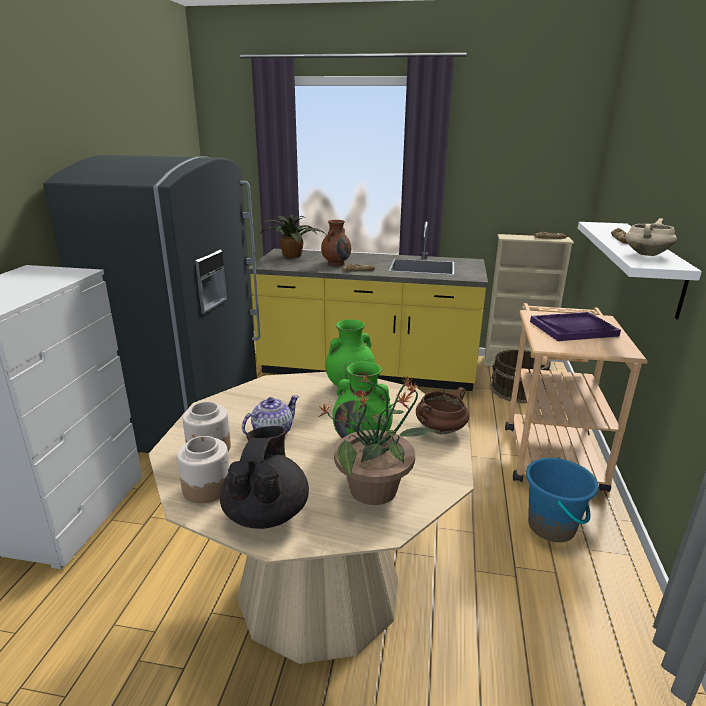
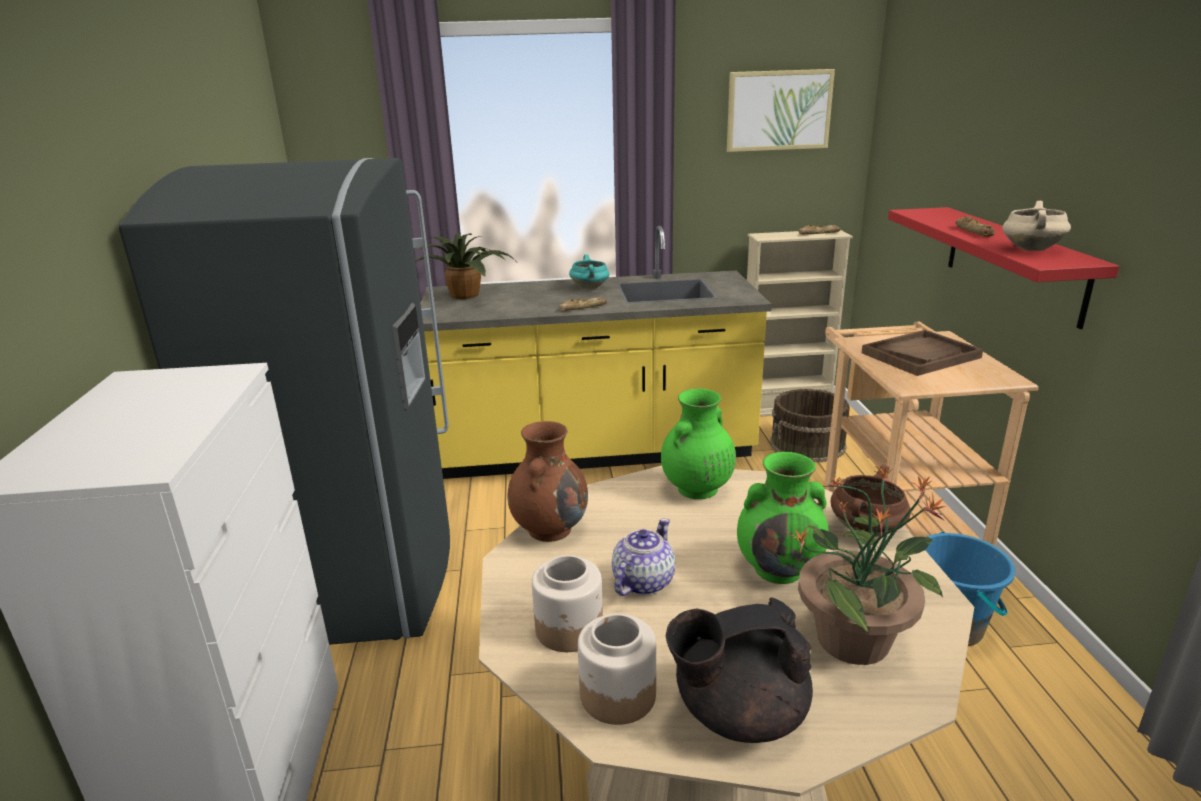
camera: 15 degrees left, 0 degrees up
(266, 512) = (737, 713): black teapot -> black teapot turned 90 degrees counterclockwise
(336, 263) = (541, 299): brown vase -> brown vase (550, 528)
(374, 259) = (590, 288): none -> turquoise cooking pot
(527, 146) = (778, 110): none -> picture
(573, 328) = (920, 355): purple tray -> brown tray
(652, 266) = (1013, 263): white shelf -> red shelf

